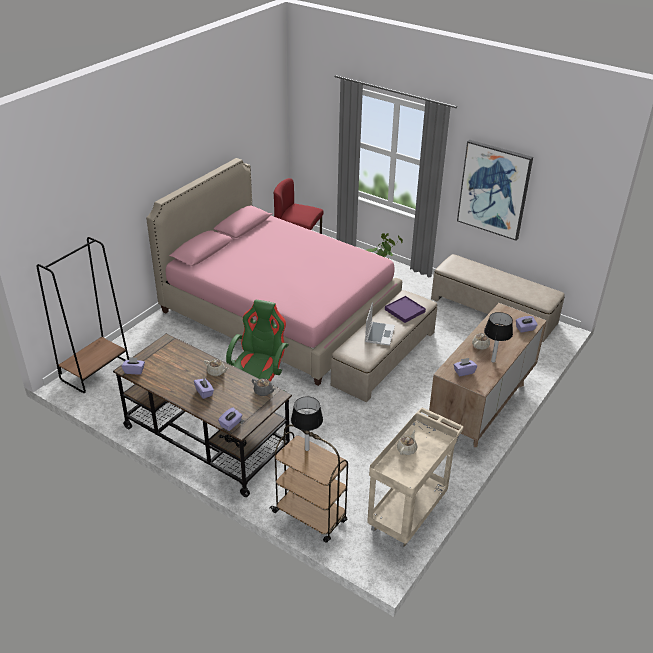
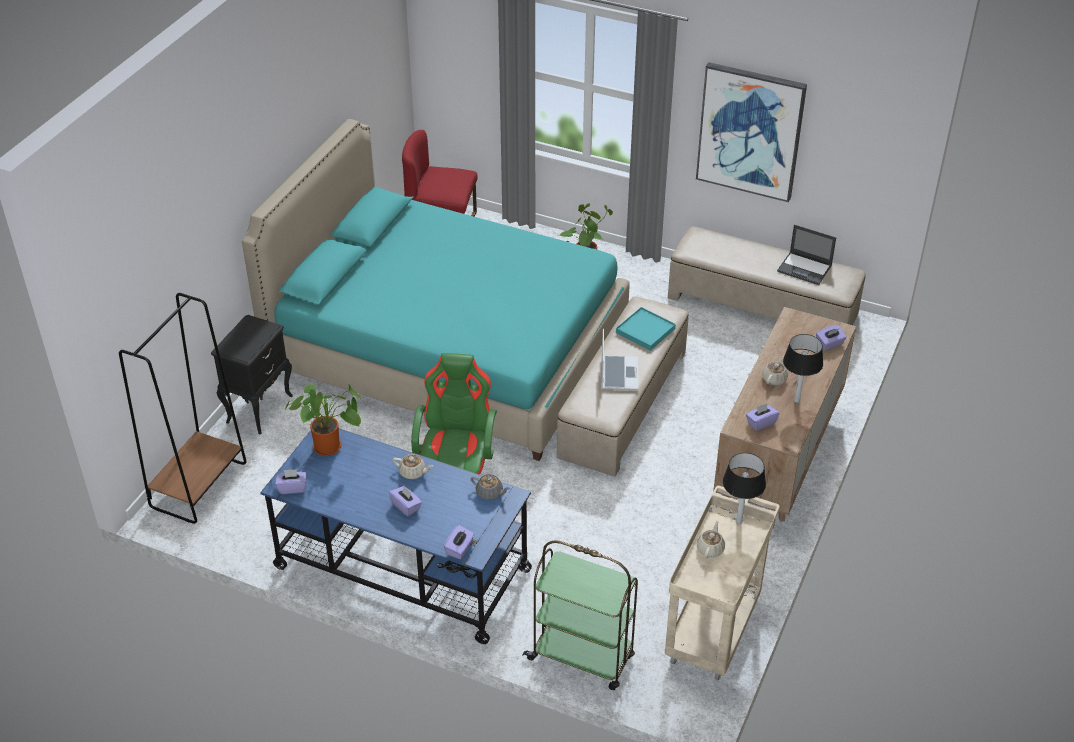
camera: 10 degrees left, 5 degrees up
(149, 331) = (259, 409): none -> black nightstand
(168, 349) = (330, 447): none -> potted plant
(207, 440) = (402, 569): brown desk -> blue desk
(279, 312) = (448, 350): pink bed -> turquoise bed
(307, 449) = (576, 569): table lamp -> table lamp (739, 521)
(310, 517) = (581, 659): brown cart -> green cart
(404, 311) = (645, 331): purple tray -> turquoise tray
(523, 287) = (805, 268): none -> laptop

